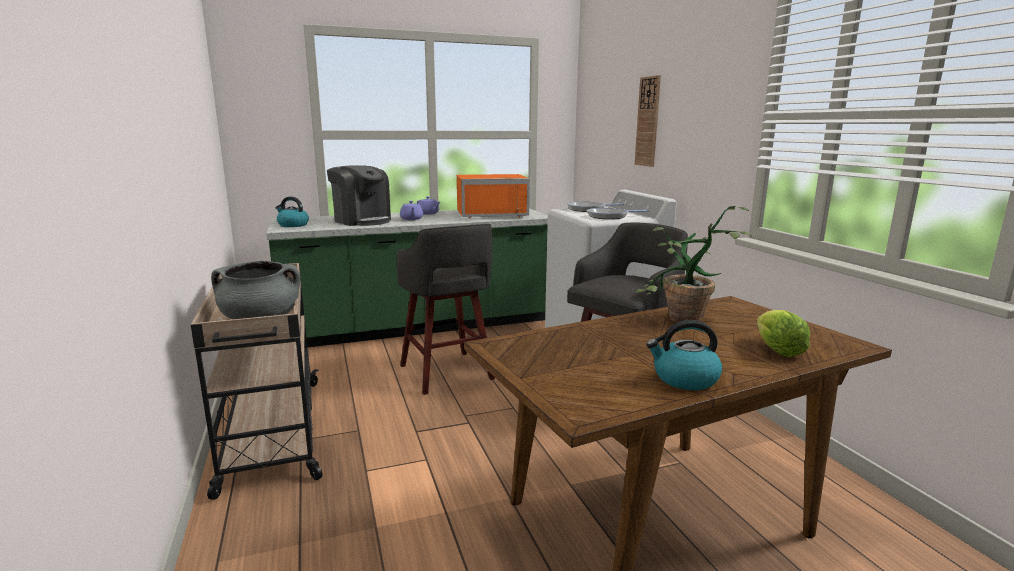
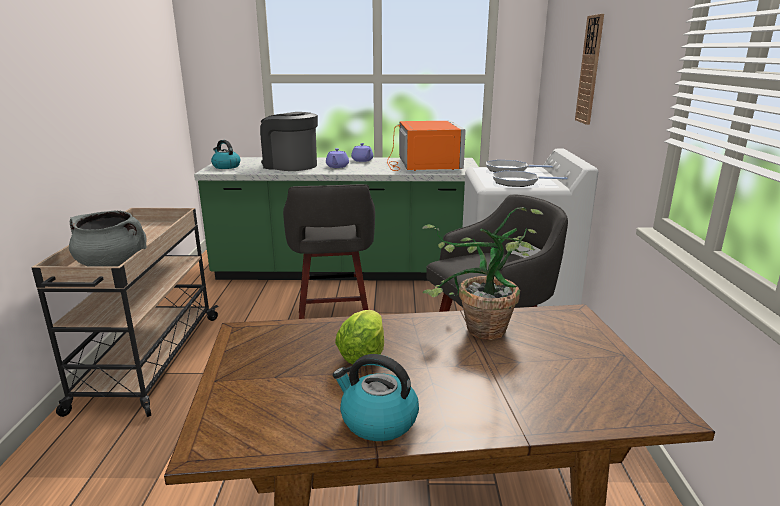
camera: 20 degrees right, 5 degrees up
(362, 221) = (290, 165): coffee machine -> coffee machine turned 150 degrees clockwise
(491, 214) = (423, 165): orange microwave -> orange microwave turned 105 degrees counterclockwise
(777, 350) = (544, 399): lettuce -> lettuce (363, 354)

